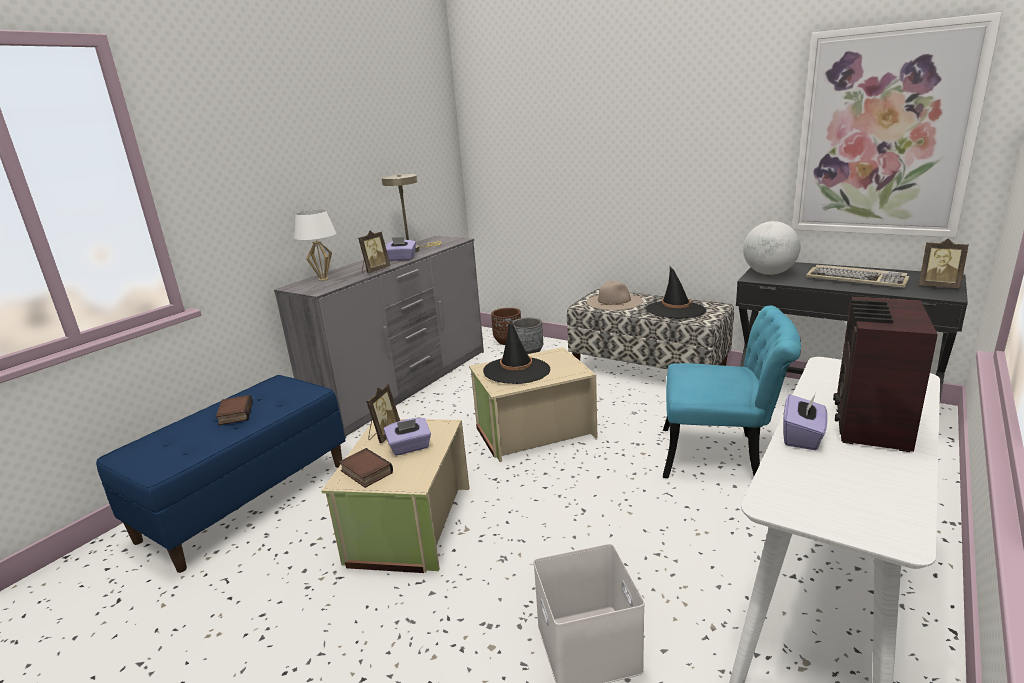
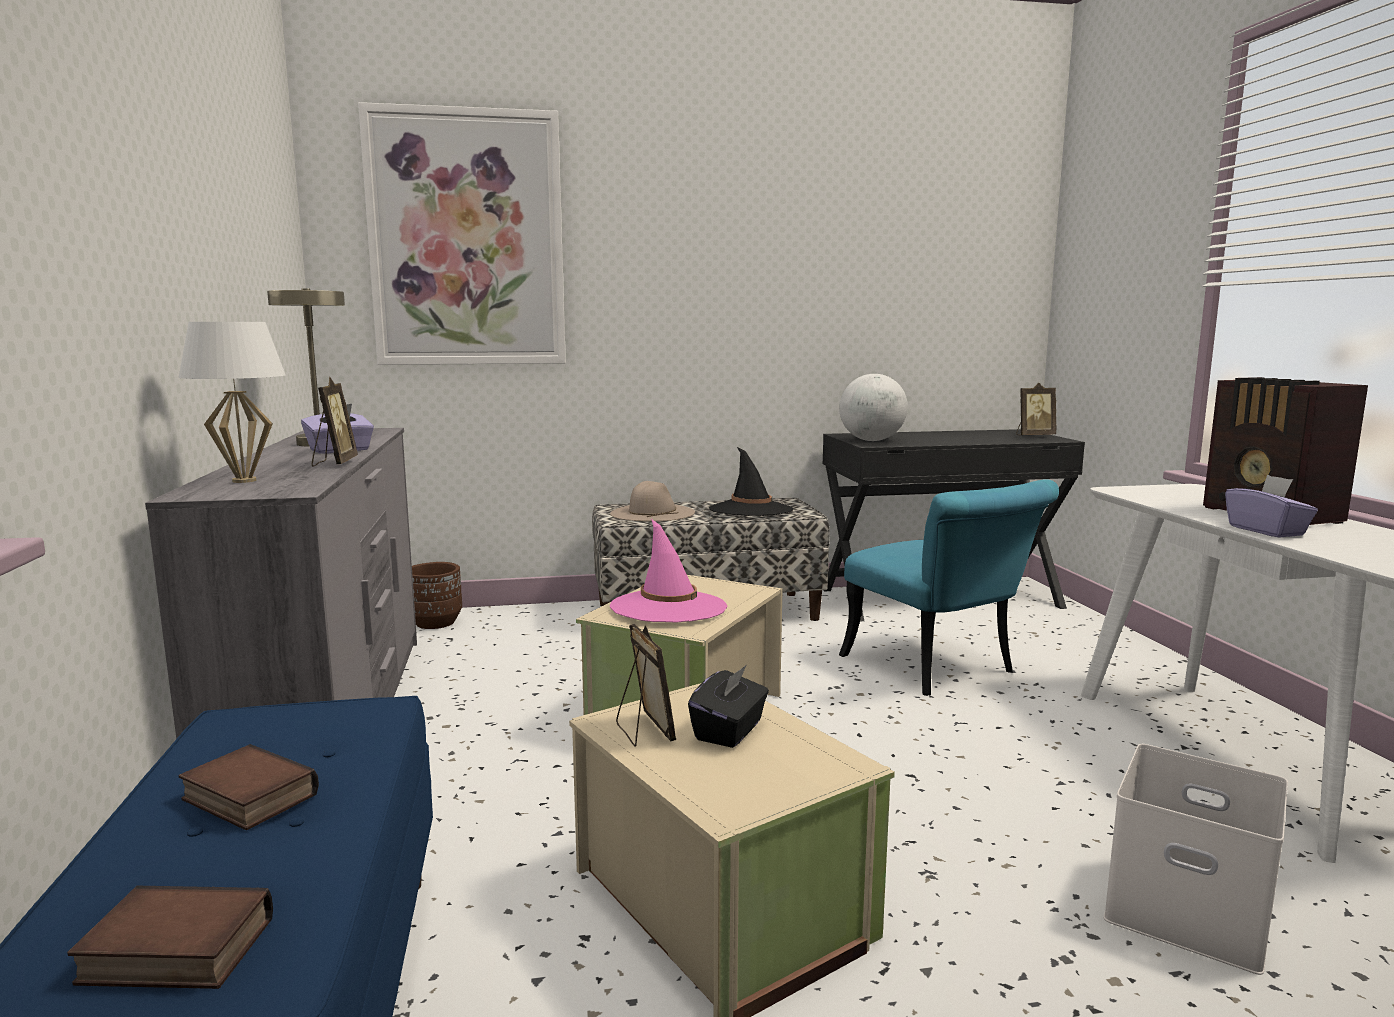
camera: 45 degrees left, 10 degrees down
(365, 472) = (735, 786): book -> book (172, 953)
(410, 447) = (729, 731): purple tissue box -> black tissue box
(516, 371) = (668, 607): black hat -> pink hat
(528, 353) = (498, 629): grey planter -> none
(723, 456) = (939, 669): turquoise chair -> turquoise chair turned 90 degrees clockwise
(857, 279) = (961, 438): keyboard -> none
(884, 133) = (943, 278): picture -> picture (467, 239)

